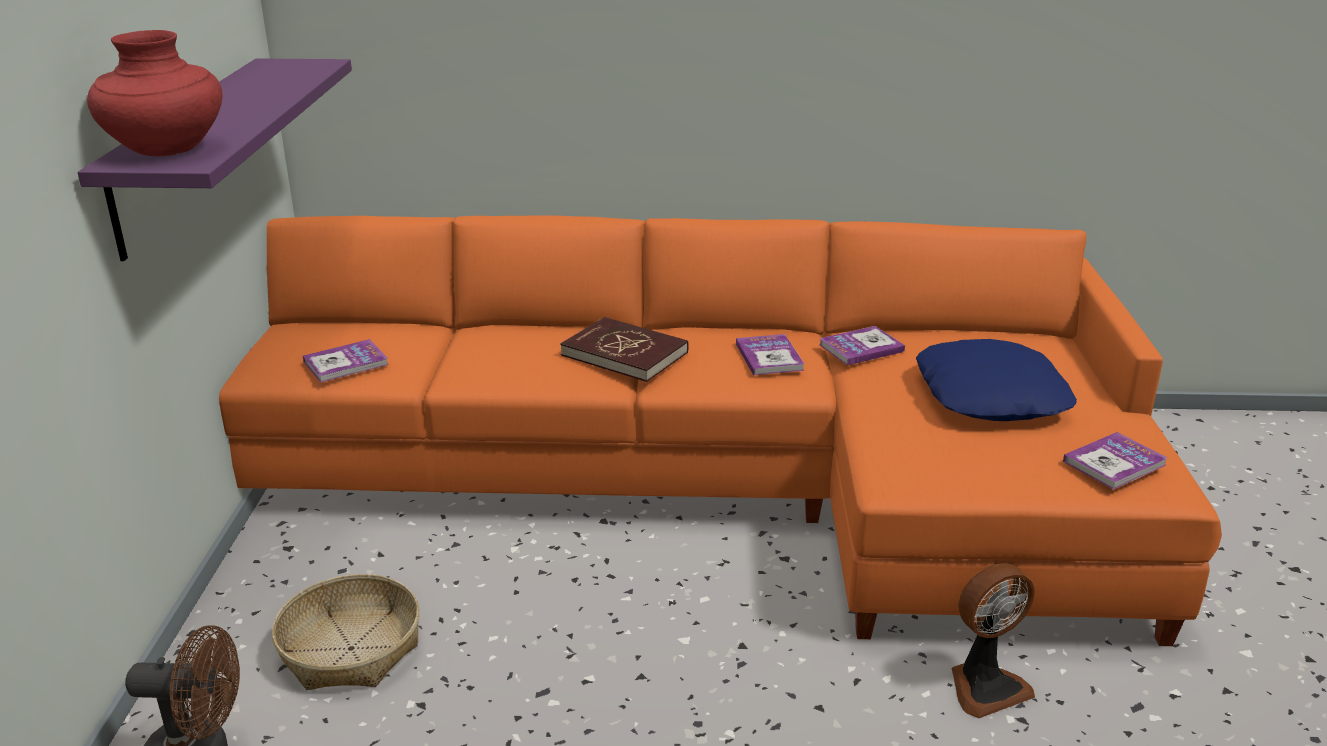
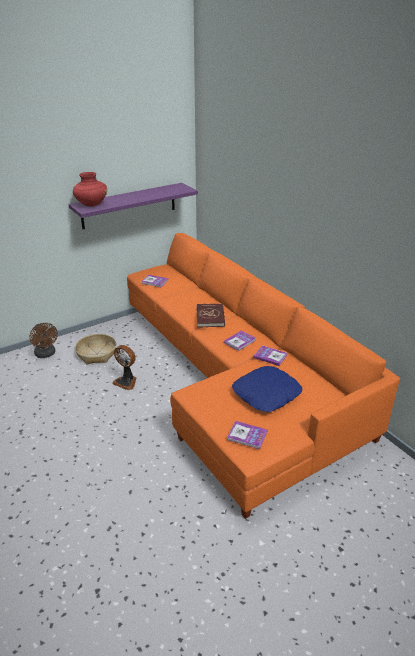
camera: 55 degrees right, 5 degrees up
(985, 686) = (179, 475): fan -> fan (126, 381)

